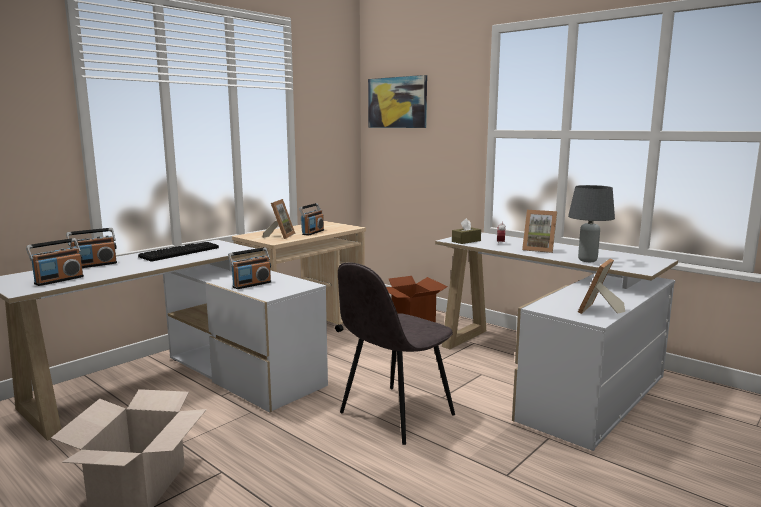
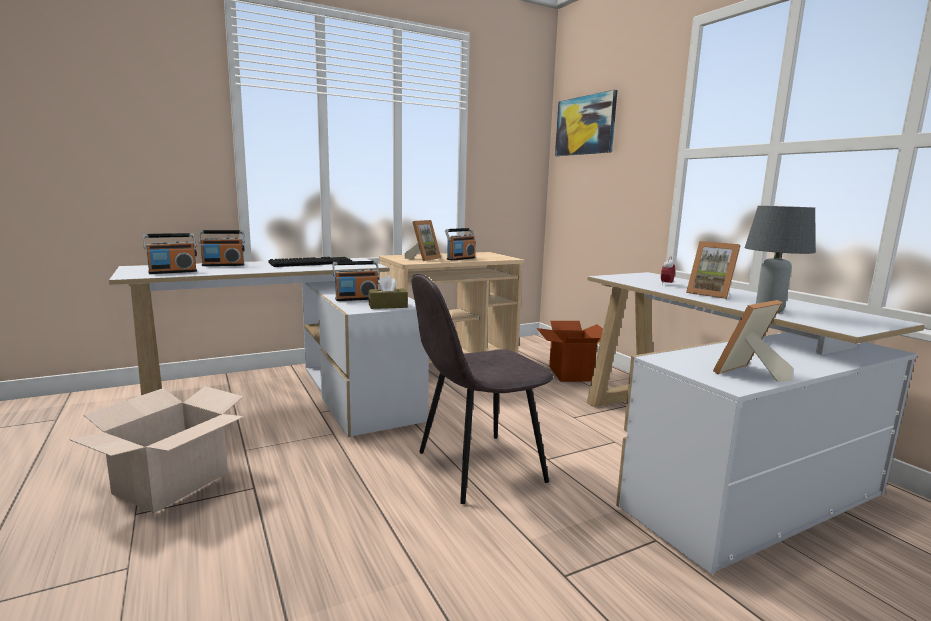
camera: 20 degrees right, 0 degrees up
(466, 241) = (624, 279): brown tissue box -> brown tissue box (388, 306)

